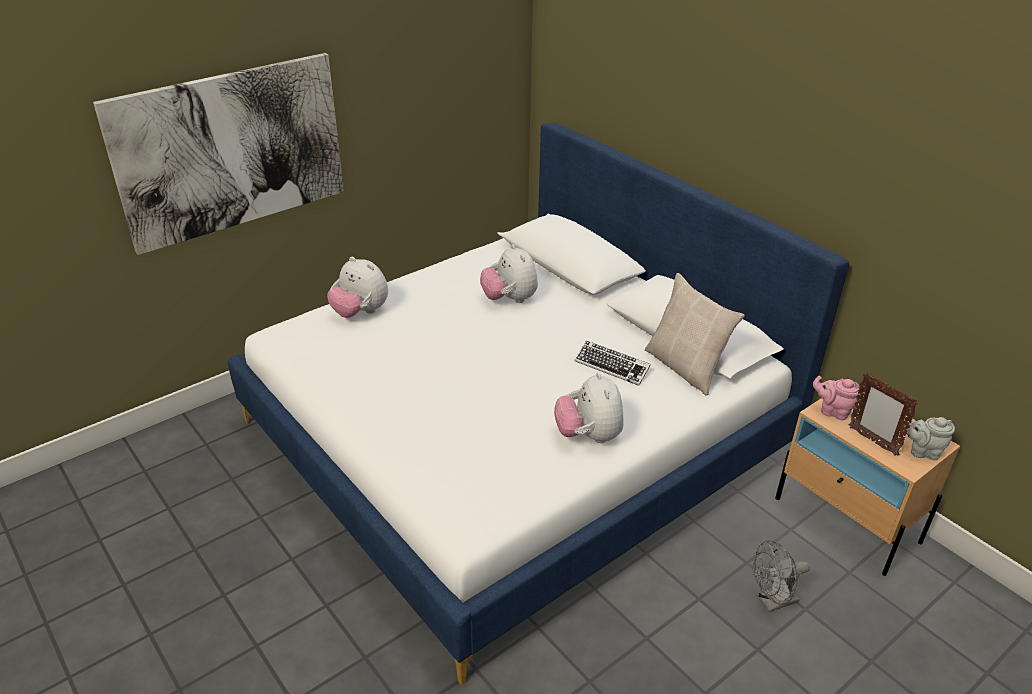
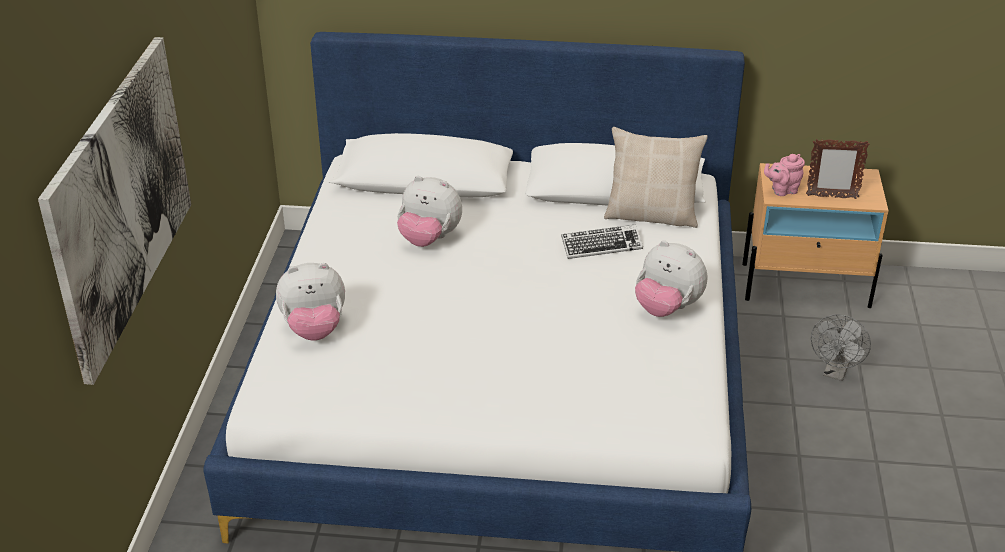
camera: 45 degrees left, 0 degrees up
(922, 451) = (865, 186): grey teapot -> none

